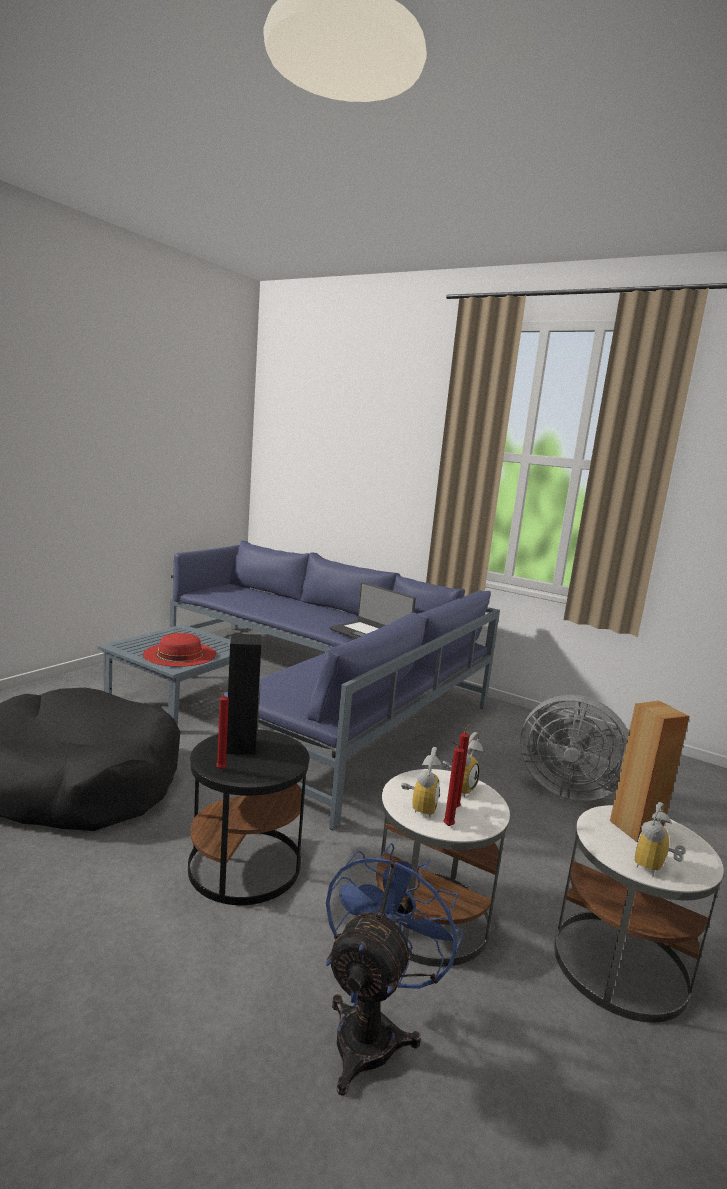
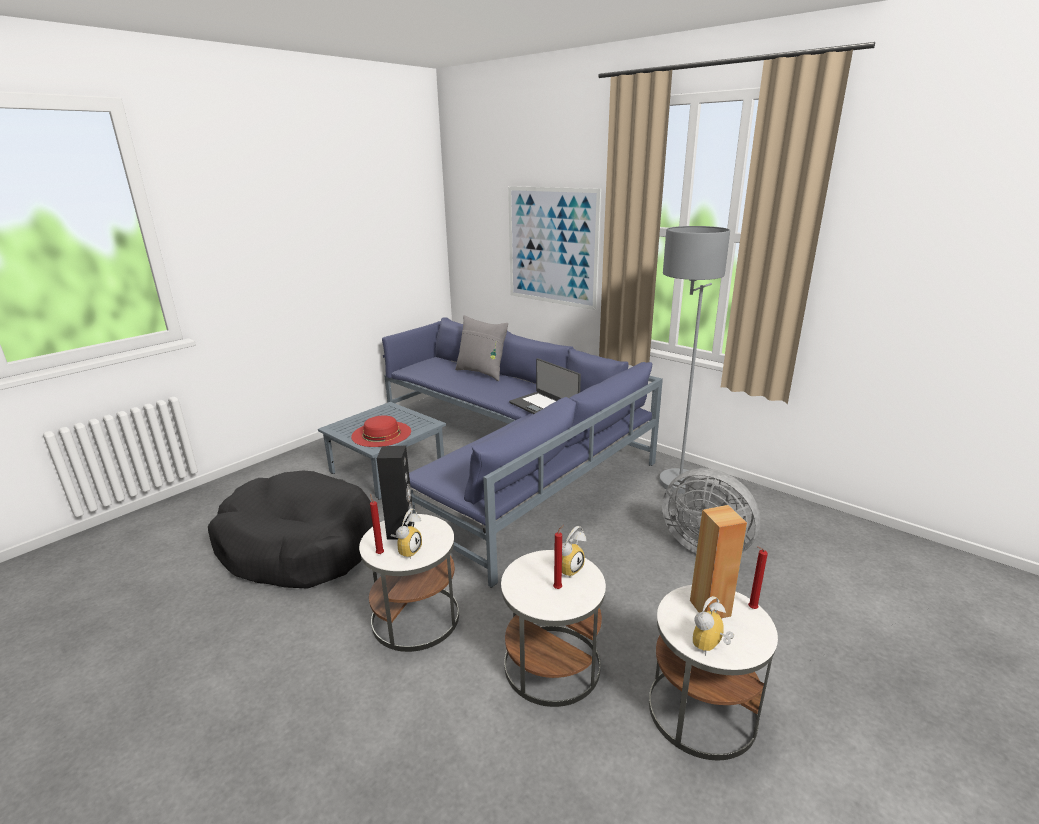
camera: 10 degrees right, 10 degrees up
(245, 865) = (416, 618): black side table -> white side table
(288, 601) = (481, 373): none -> grey pillow
(372, 1030) = (485, 754): blue fan -> none
(377, 469) = (552, 246): none -> picture
(418, 807) = (528, 588): alarm clock -> alarm clock (407, 550)
(446, 826) = (545, 606): red candle -> red candle (751, 608)
(513, 730) = (674, 488): none -> grey floor lamp

